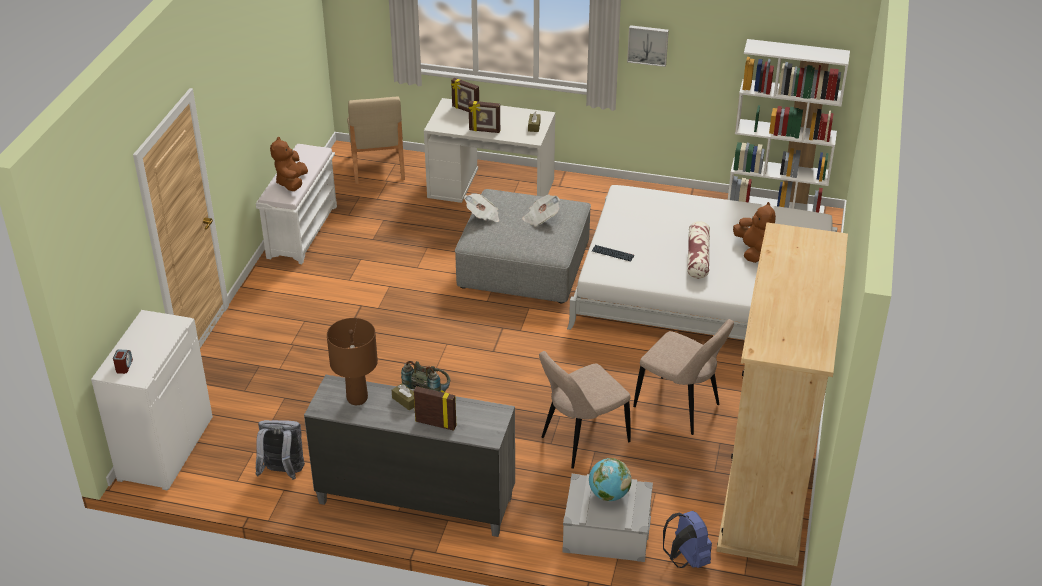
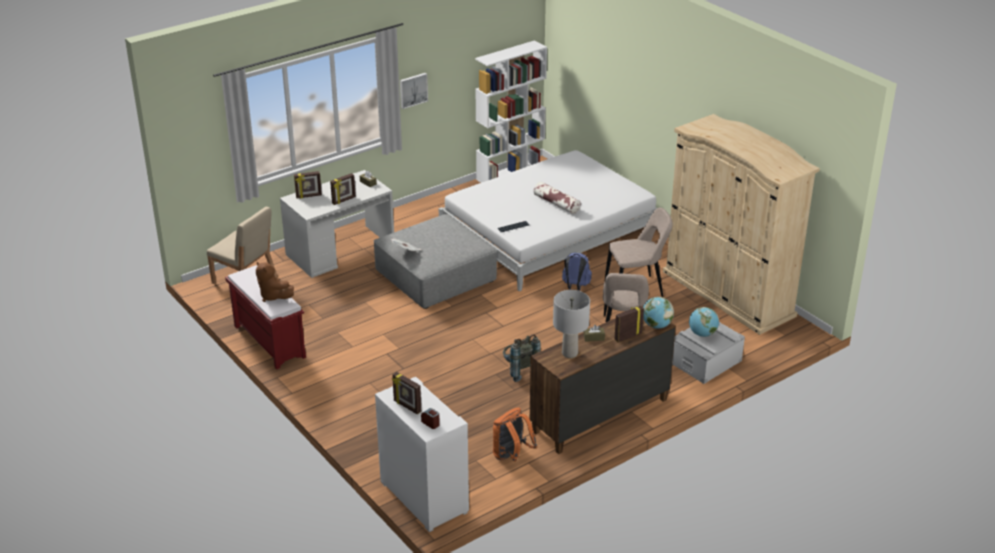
camera: 50 degrees left, 5 degrees down
(138, 338) = (407, 406): none -> picture frame
(283, 472) = (511, 456): grey backpack -> orange backpack
(302, 231) = (268, 341): white bench -> red bench
(357, 399) = (570, 354): brown table lamp -> grey table lamp
(415, 499) = (599, 415): grey dresser -> brown dresser
(481, 434) = (656, 325): none -> globe
(541, 218) = (440, 234): newspaper -> none
(686, 559) = (754, 347): blue backpack -> blue backpack (575, 286)
(752, 250) = (575, 185): brown plush toy -> none

